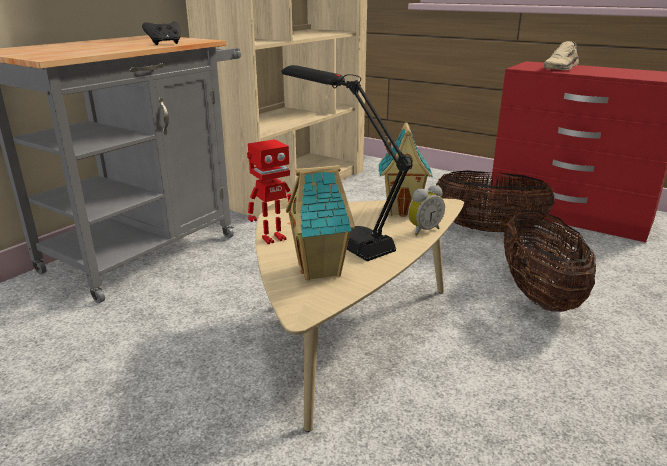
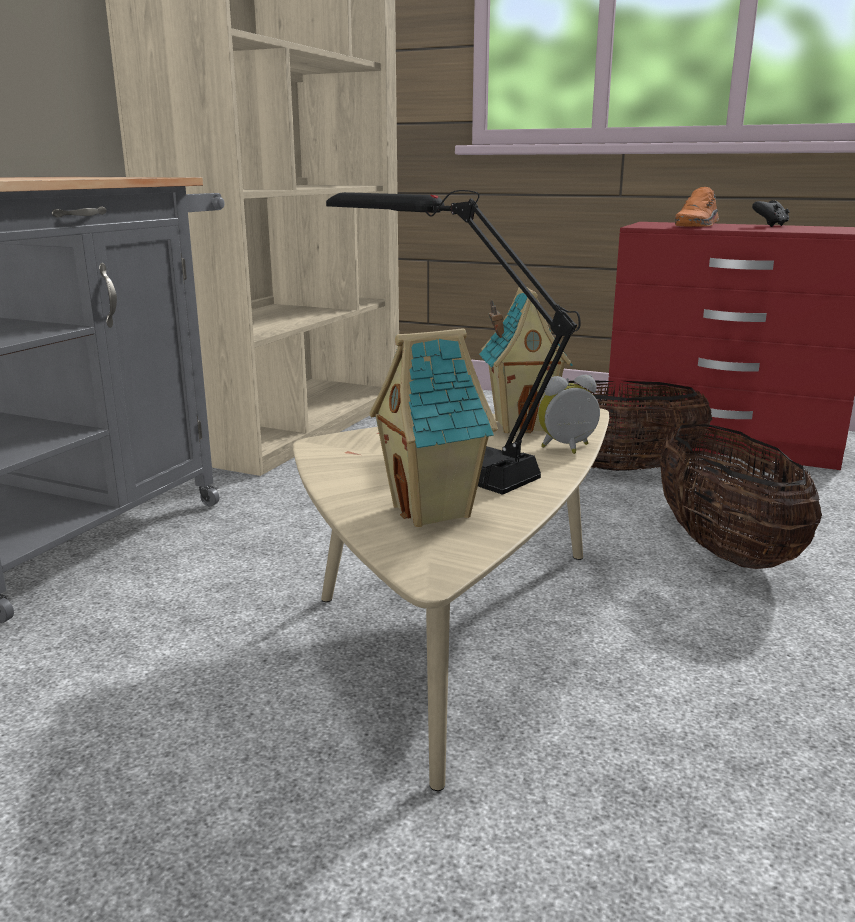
camera: 10 degrees left, 5 degrees down
(165, 44) = (105, 177): black game controller -> black game controller (770, 226)
(273, 238) = (332, 474): toy robot -> none
(423, 230) = (568, 449): alarm clock -> alarm clock turned 150 degrees counterclockwise
(562, 68) = (698, 225): beige shoe -> orange shoe

